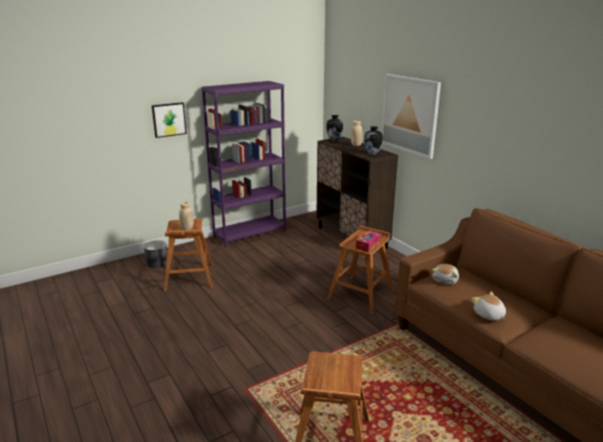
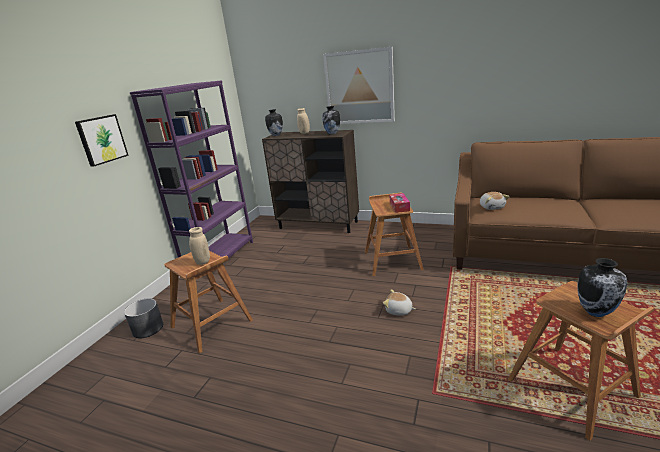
camera: 35 degrees left, 0 degrees up
(328, 378) = (596, 312): none -> vase
(488, 315) = (560, 214): plush toy -> plush toy (398, 311)

